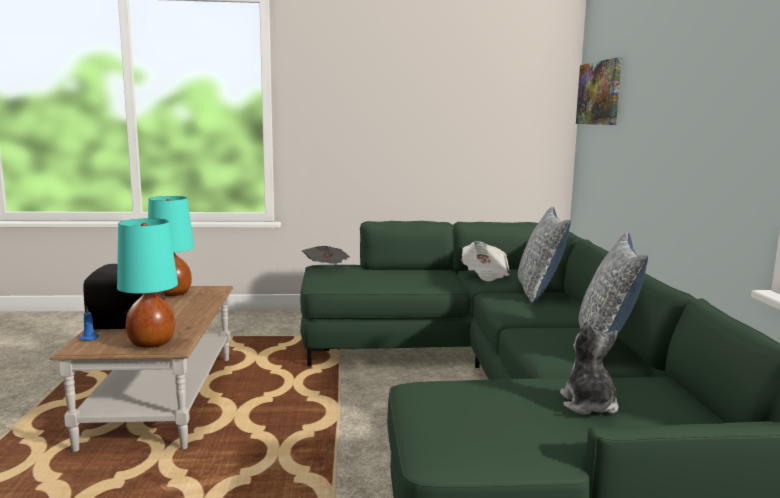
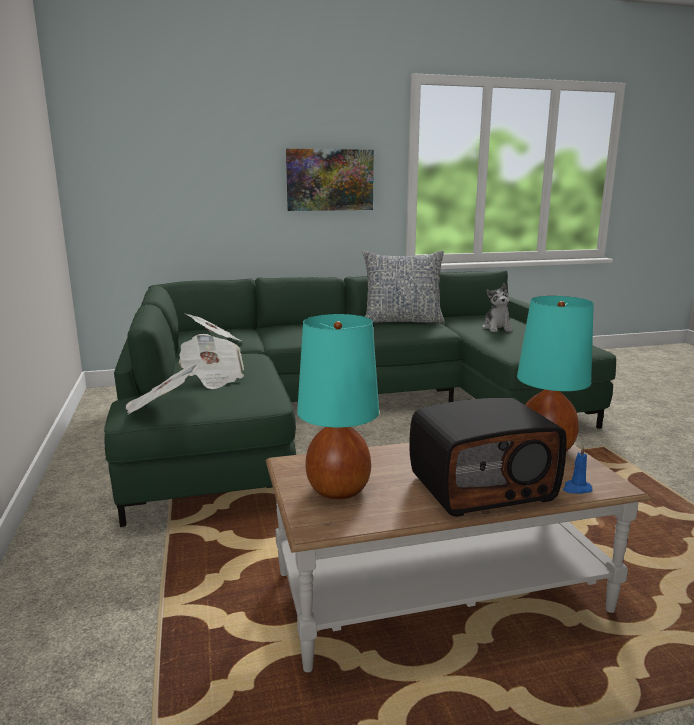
camera: 100 degrees left, 5 degrees up
(378, 274) = (213, 378): none -> newspaper
(539, 292) = (275, 330): pillow -> none
(588, 405) = (497, 328): plush toy -> plush toy turned 75 degrees counterclockwise
(599, 93) = (123, 142): picture -> picture (330, 180)

